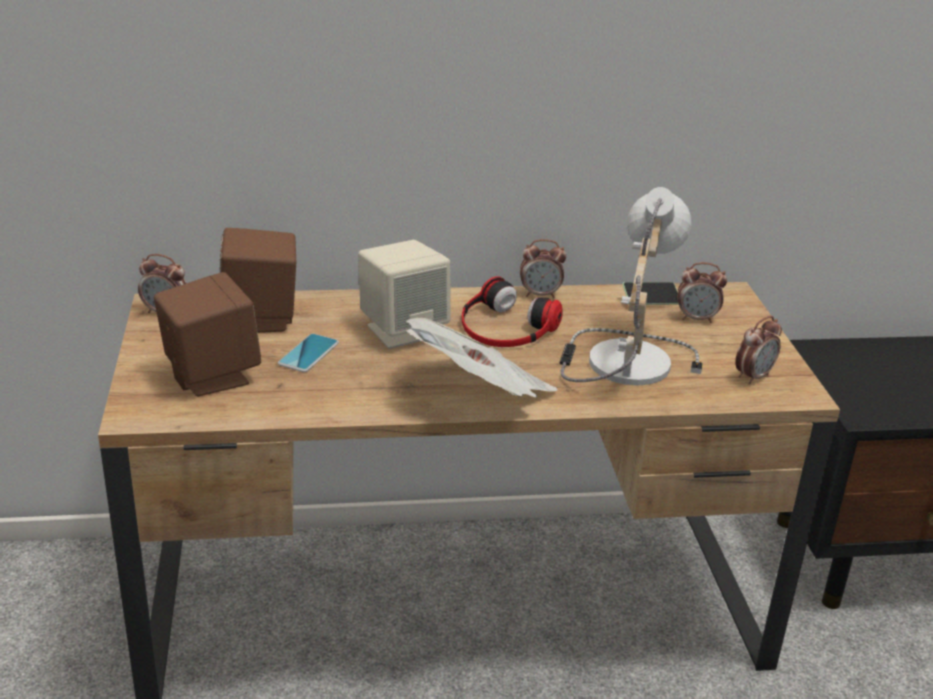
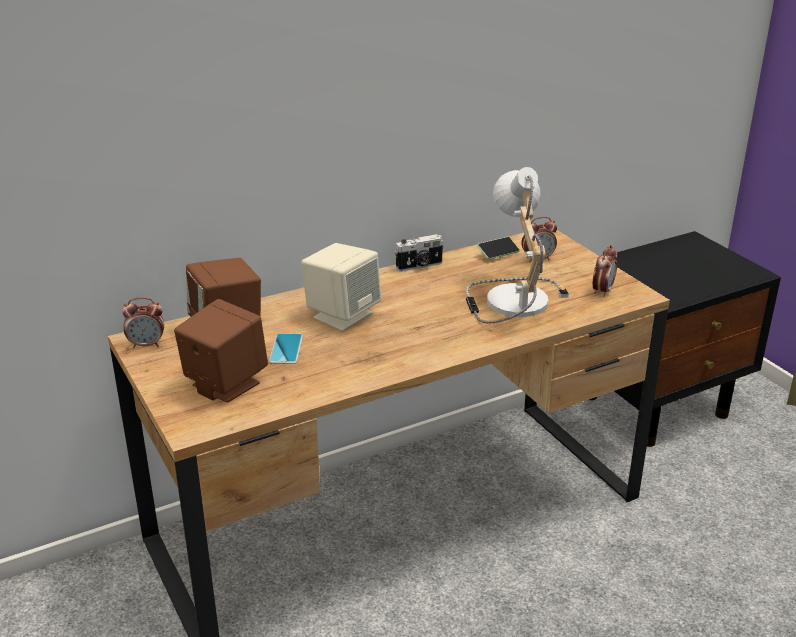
camera: 20 degrees left, 0 degrees up
(480, 394) = (433, 348): newspaper -> none
(505, 327) = (413, 295): headphones -> none
(540, 294) = (420, 266): alarm clock -> camera

